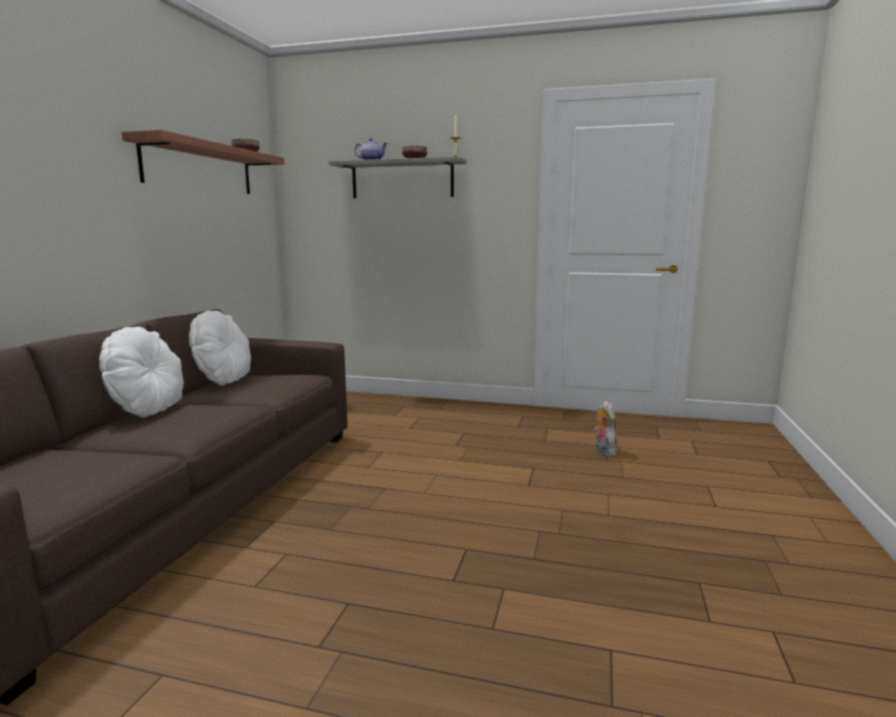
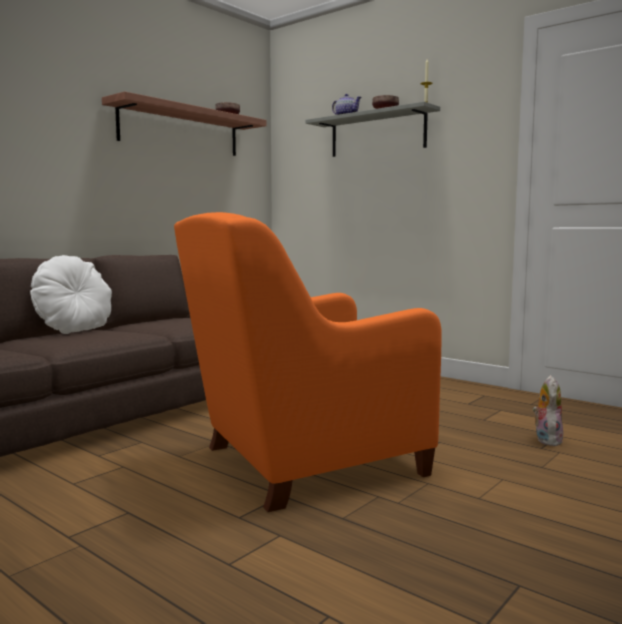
camera: 25 degrees right, 5 degrees down
(224, 381) = (162, 319): white pillow -> none
(448, 511) = (302, 462): none -> orange armchair

